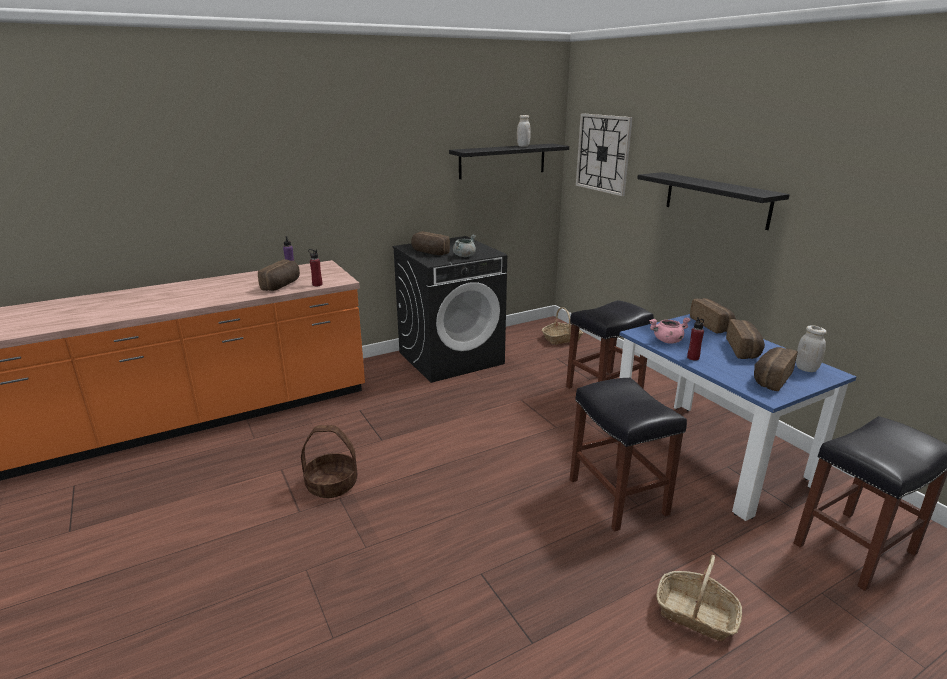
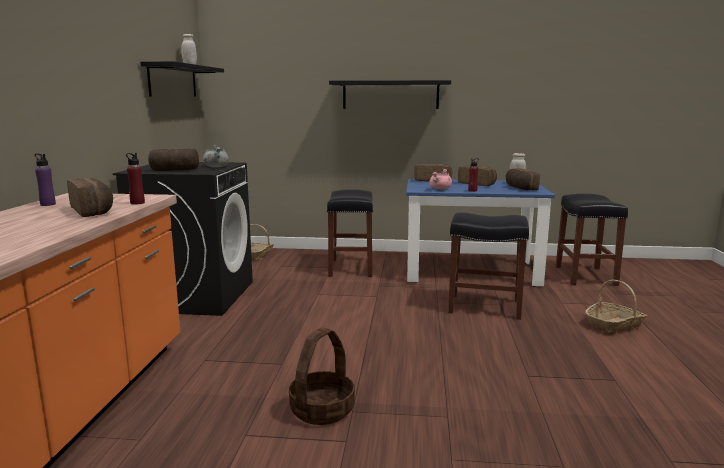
camera: 55 degrees left, 10 degrees down
(603, 153) = (260, 74): wall clock -> none

